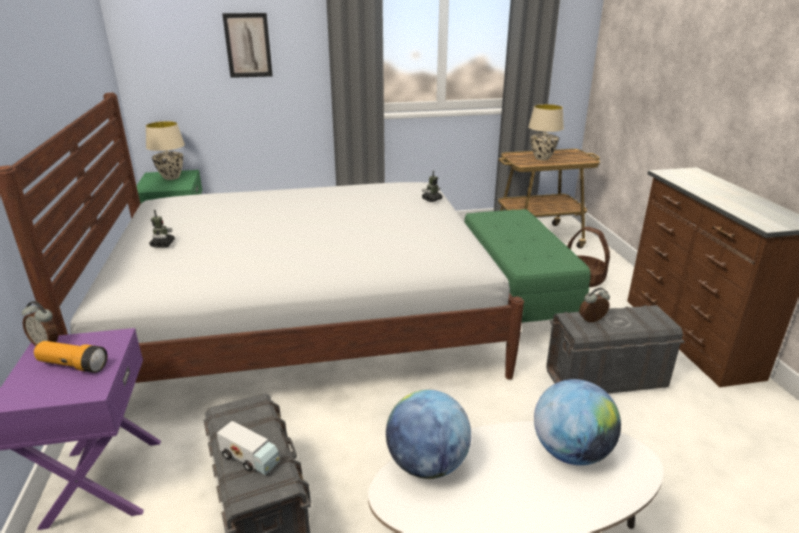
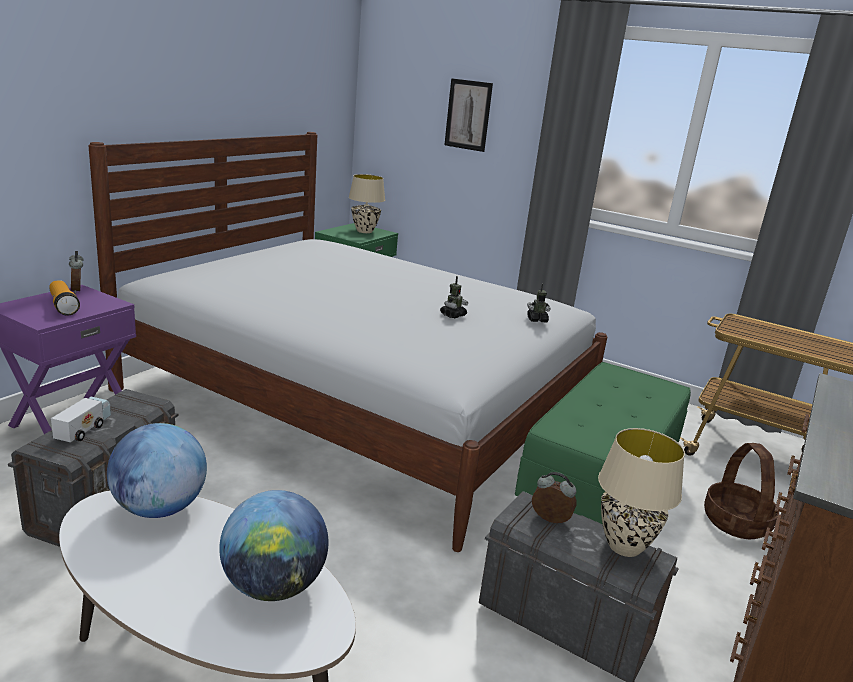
camera: 40 degrees right, 5 degrees down
(163, 244) = (247, 264): toy robot -> toy robot (453, 315)
(250, 459) = (83, 429): toy truck -> toy truck turned 150 degrees counterclockwise
(542, 158) = (777, 336): beige table lamp -> beige table lamp (625, 546)

